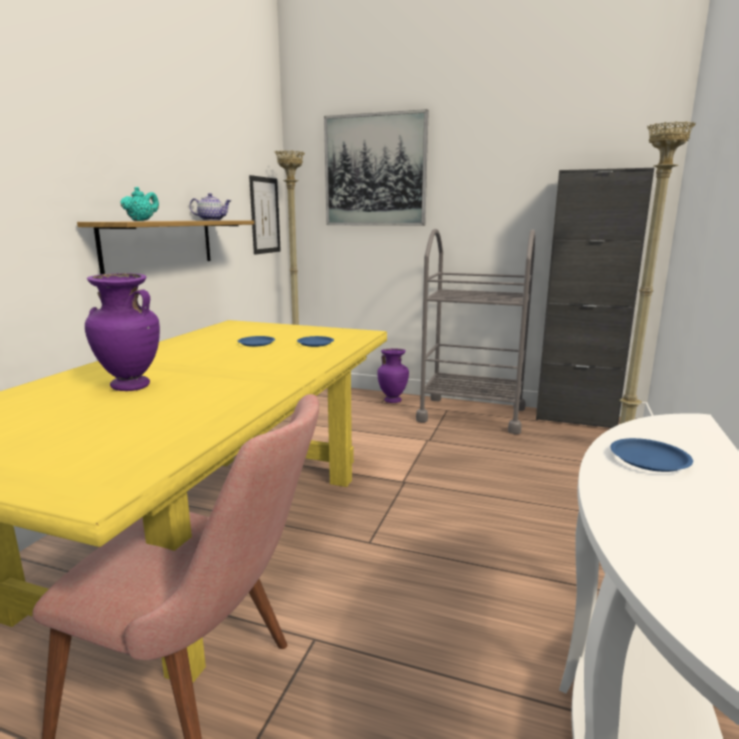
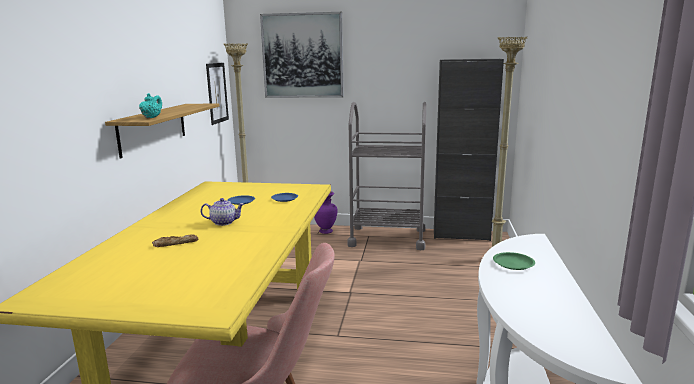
camera: 10 degrees left, 0 degrees up
(130, 387) = (175, 243): purple vase -> bread
(212, 220) = (188, 105): teapot -> teapot (224, 222)
(650, 459) = (513, 263): blue plate -> green plate

